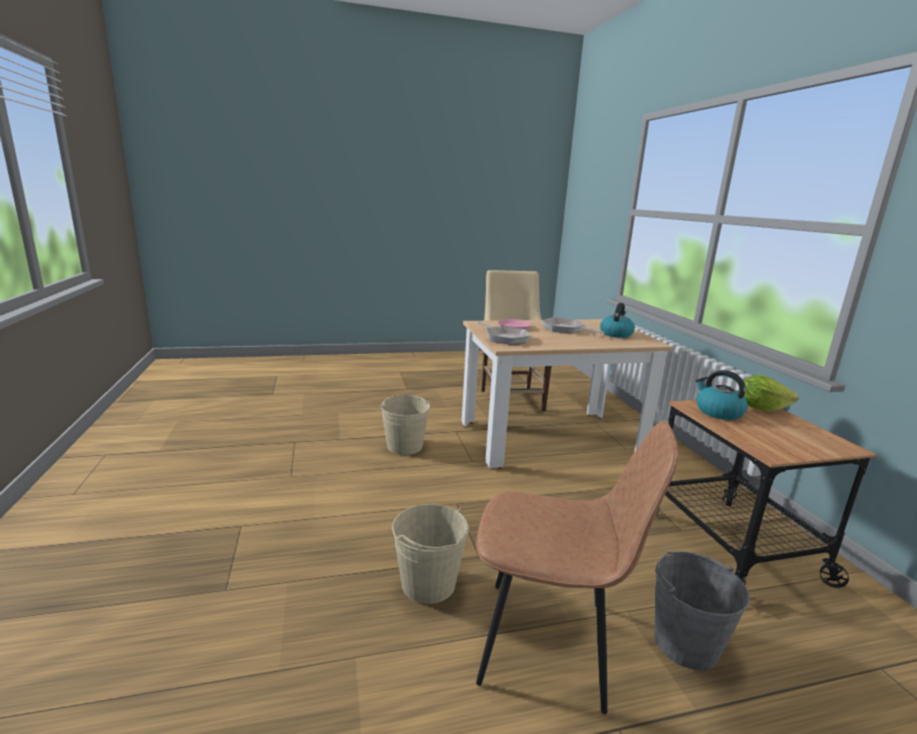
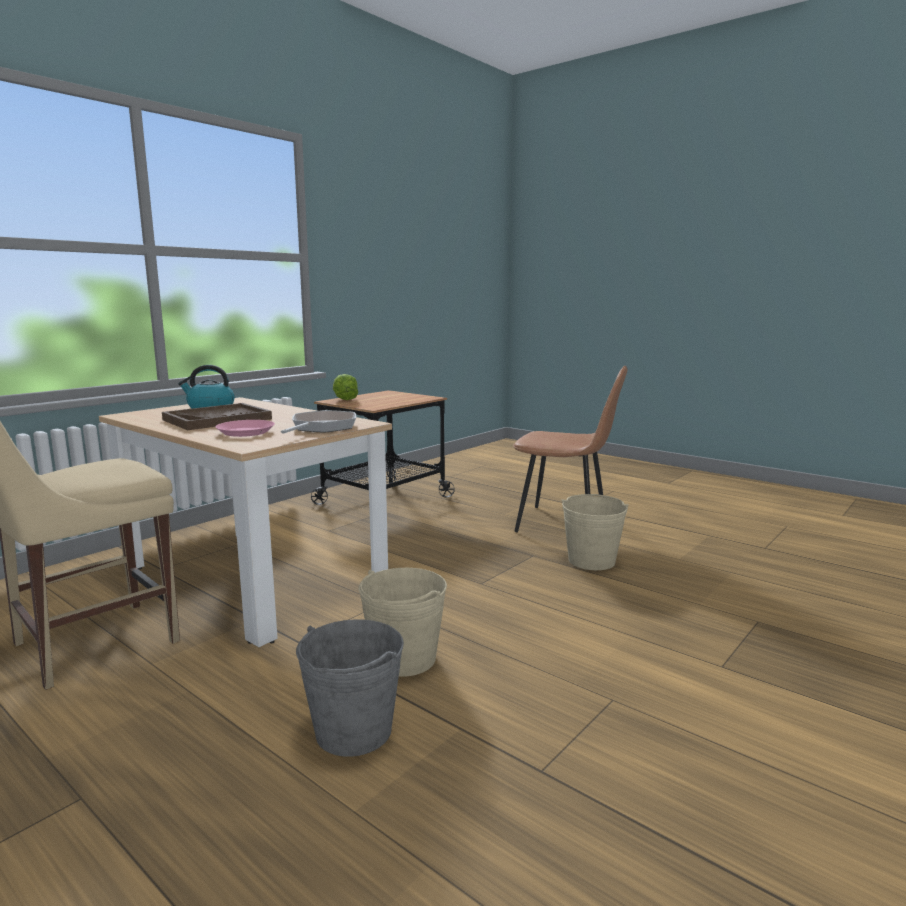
camera: 125 degrees left, 5 degrees down
(548, 643) = (564, 524): brown chair -> brown chair turned 135 degrees clockwise
(565, 329) = (217, 419): frying pan -> brown tray
(685, 643) = (503, 502): grey bucket -> grey bucket (353, 731)
(718, 412) = (375, 404): kettle -> none

